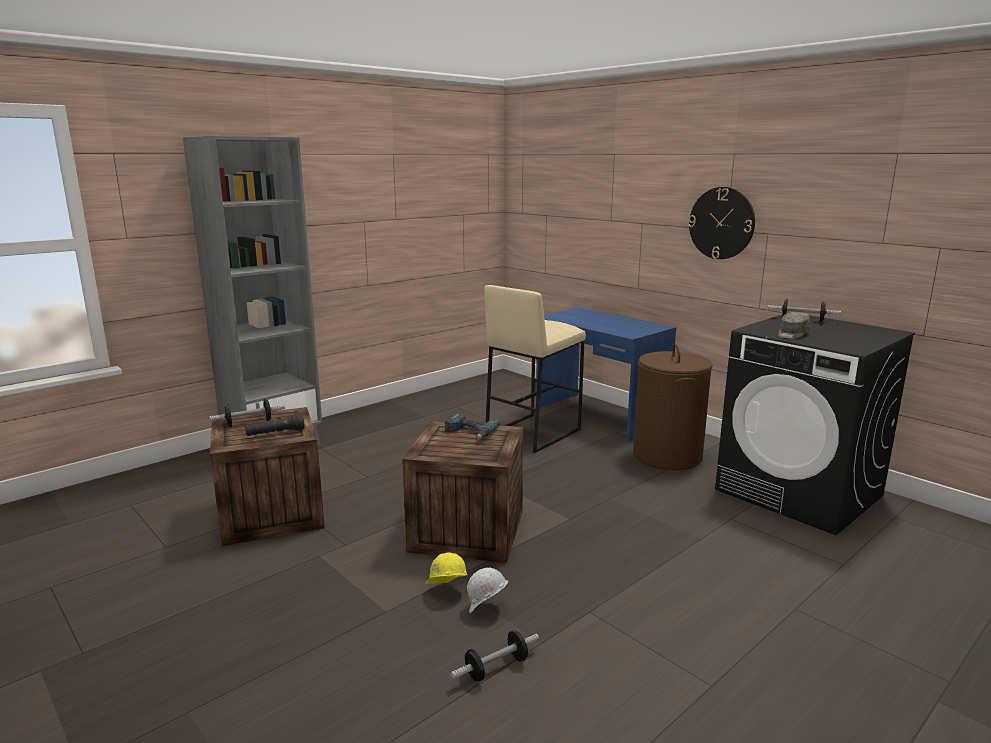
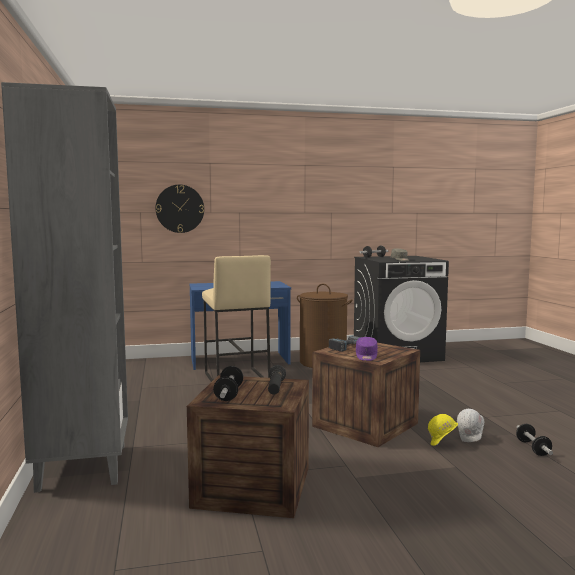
camera: 60 degrees left, 10 degrees down
(437, 446) = (366, 356): none -> purple cap
(721, 223) = (302, 208): wall clock -> wall clock (180, 208)

